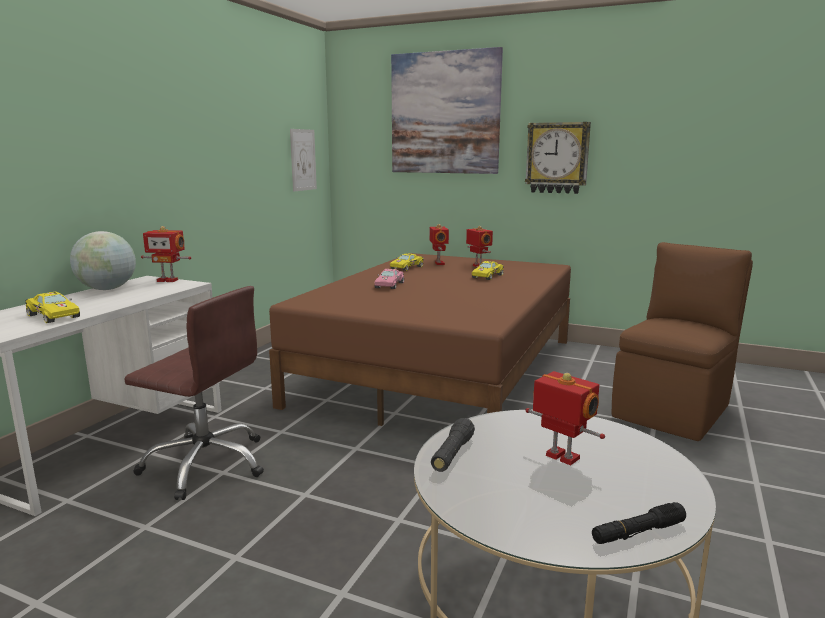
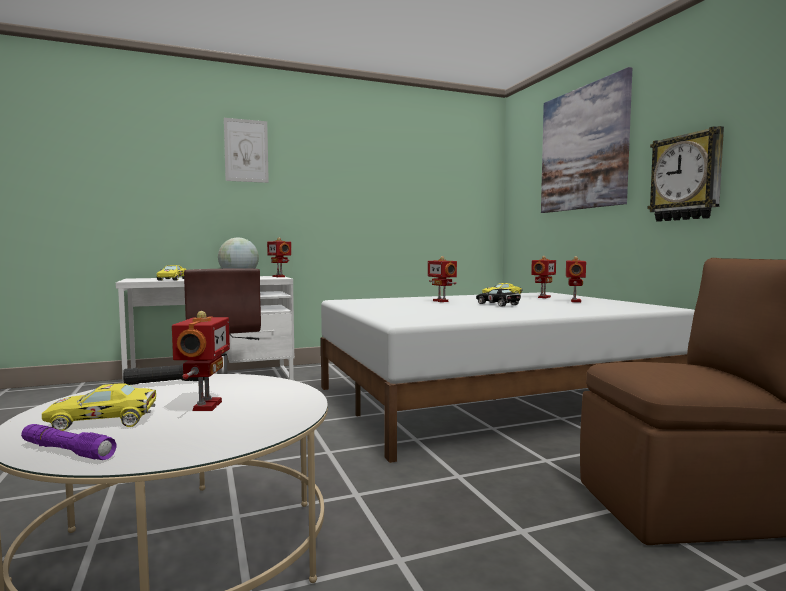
camera: 45 degrees right, 10 degrees down
(303, 160) = (466, 205): picture -> picture (246, 151)
(389, 285) = (441, 301): pink toy car -> toy robot
(442, 370) = (492, 399): brown bed -> white bed
(450, 282) = (498, 304): none -> black toy car
(487, 276) = (552, 305): yellow toy car -> yellow toy car (107, 421)
(637, 532) = (67, 451): black flashlight -> purple flashlight

